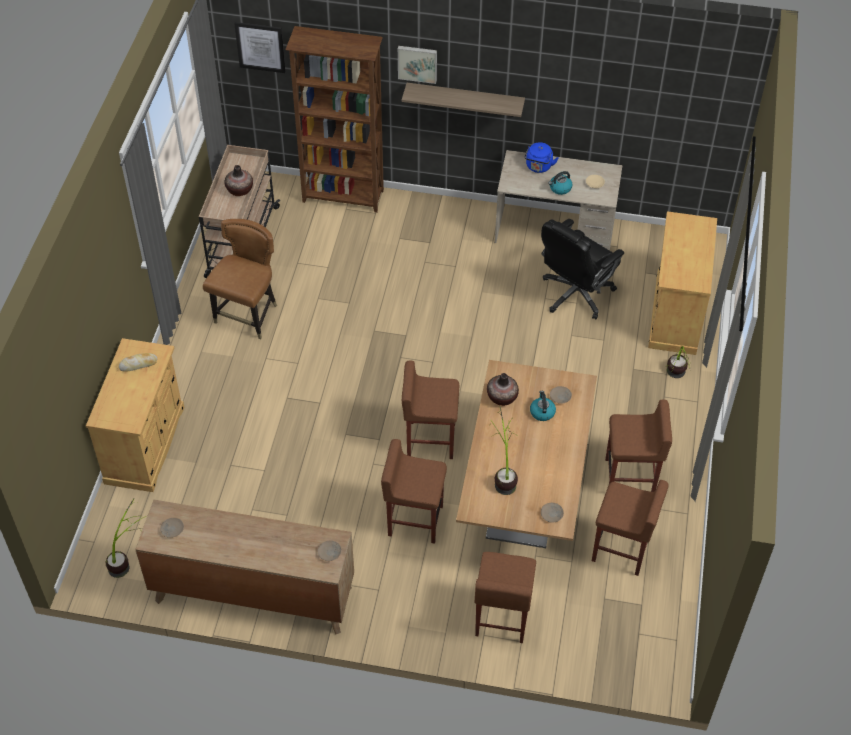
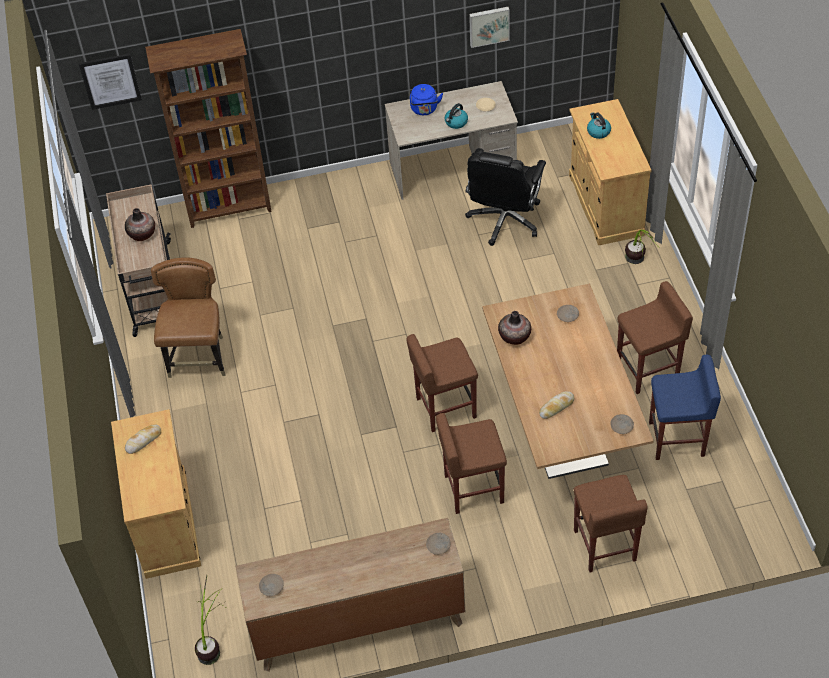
camera: 20 degrees left, 0 degrees up
(417, 63) = (279, 44): picture -> picture (489, 25)
(465, 99) = (334, 66): shelf -> none
(503, 474) = (556, 407): potted plant -> bread
(542, 412) = (559, 336): kettle -> kettle (598, 131)
(622, 550) = (677, 439): brown stool -> blue stool

